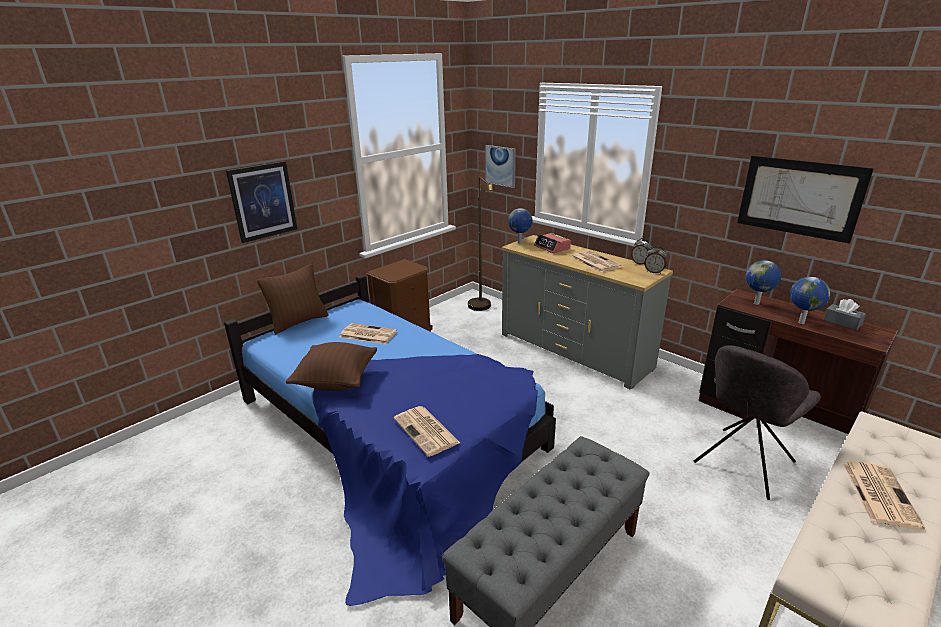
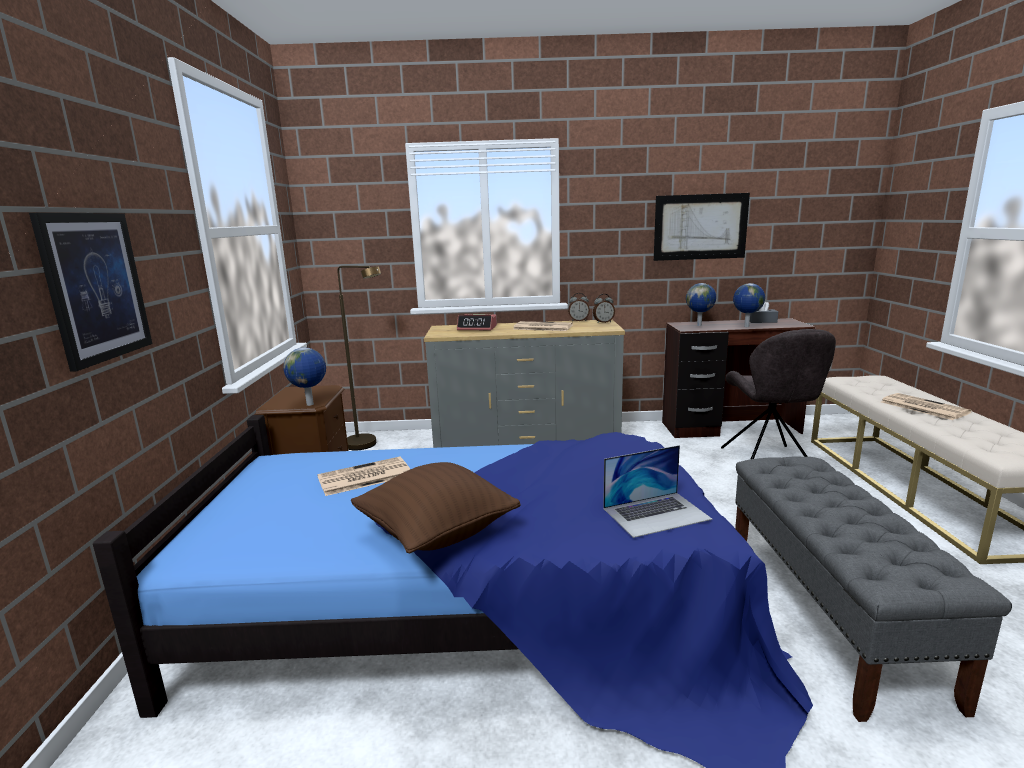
camera: 45 degrees left, 10 degrees down
(299, 322) = (211, 509): brown pillow -> none
(427, 431) = (656, 513): newspaper -> laptop
(500, 166) = (355, 253): picture -> none
(519, 243) = (436, 332): globe -> globe (310, 404)

